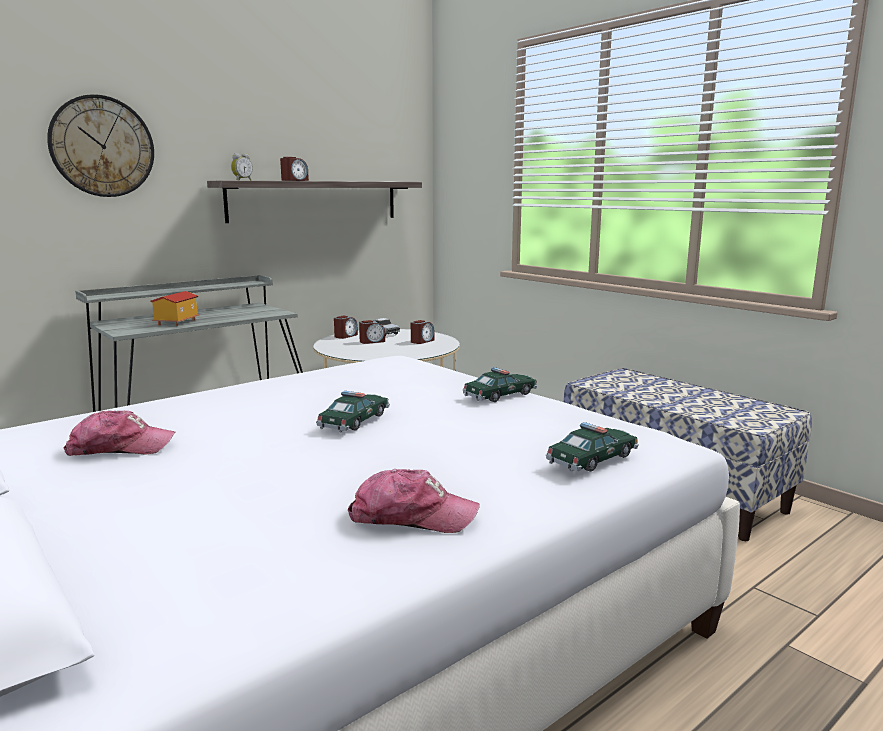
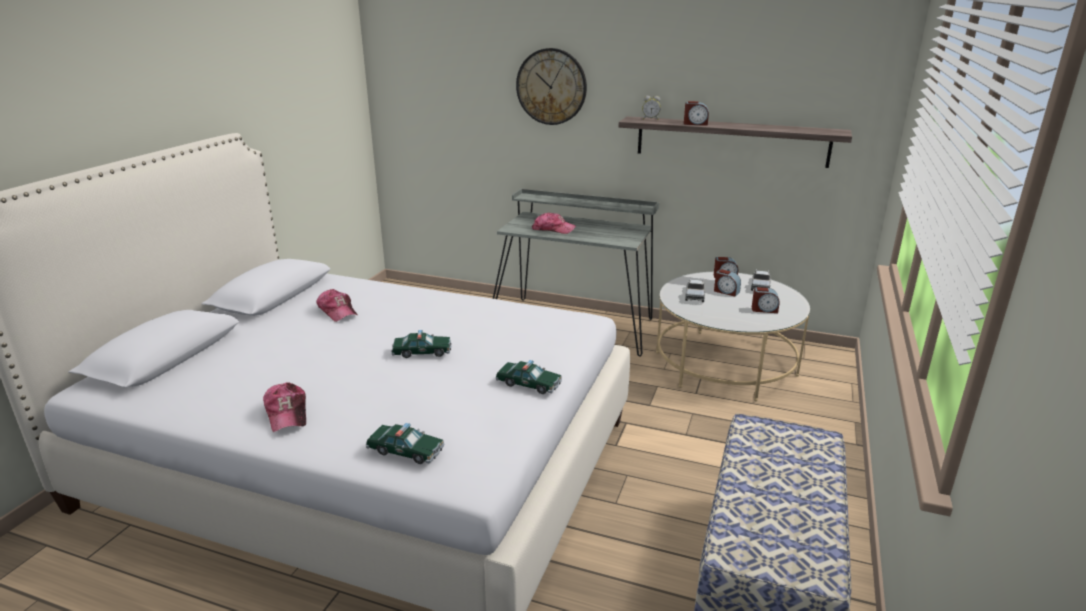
camera: 60 degrees right, 10 degrees up
(176, 322) = (553, 229): toy house -> cap
(358, 349) = (695, 295): none -> toy truck

